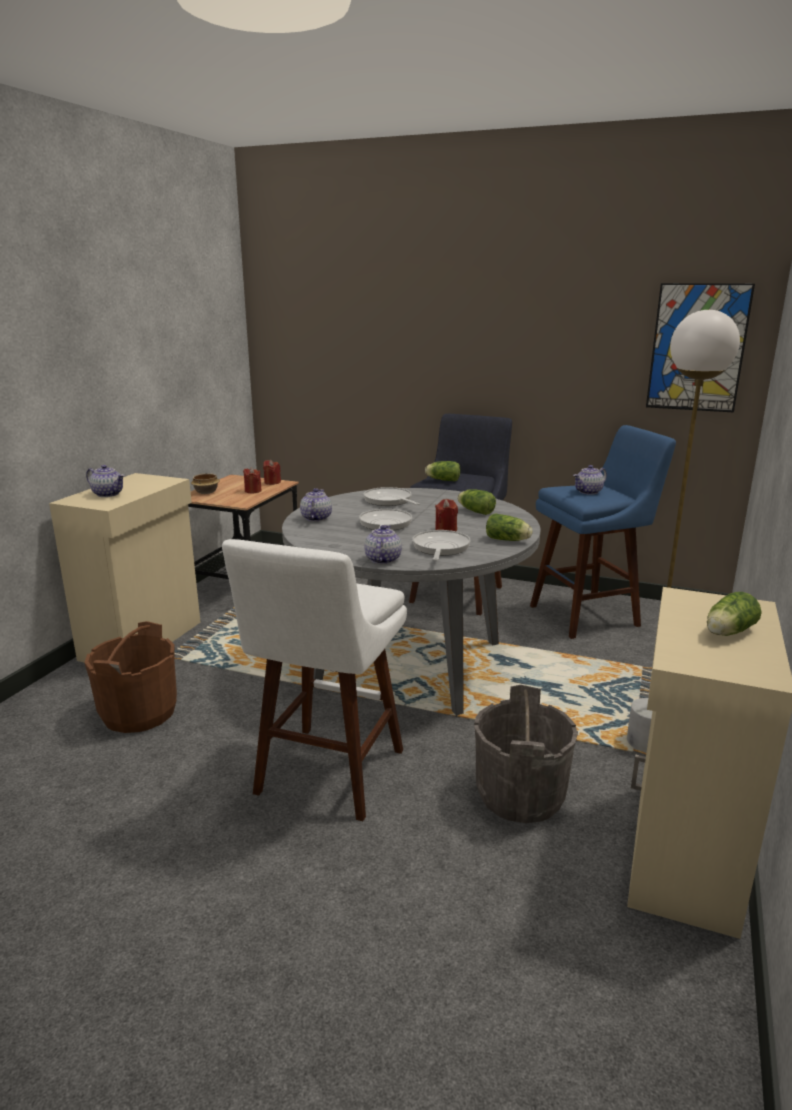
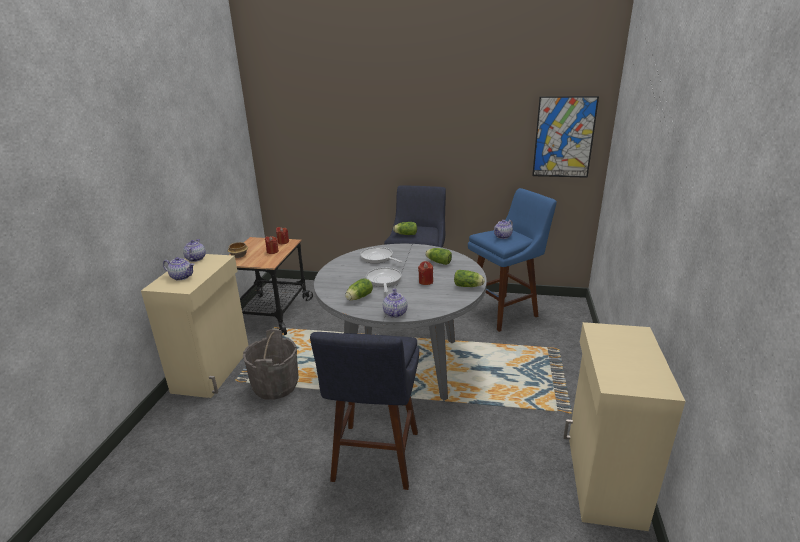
camera: 10 degrees left, 5 degrees up
(139, 713) = (231, 430): brown bucket -> none
(316, 518) = (334, 279): teapot -> teapot (195, 258)
(326, 777) = (375, 461): white stool -> blue stool
(440, 548) = (428, 298): frying pan -> none
(521, 795) = (499, 453): grey bucket -> grey bucket (275, 385)
(646, 742) = (563, 403): white floor lamp -> none
(727, 632) = (632, 356): lettuce -> lettuce (358, 298)

